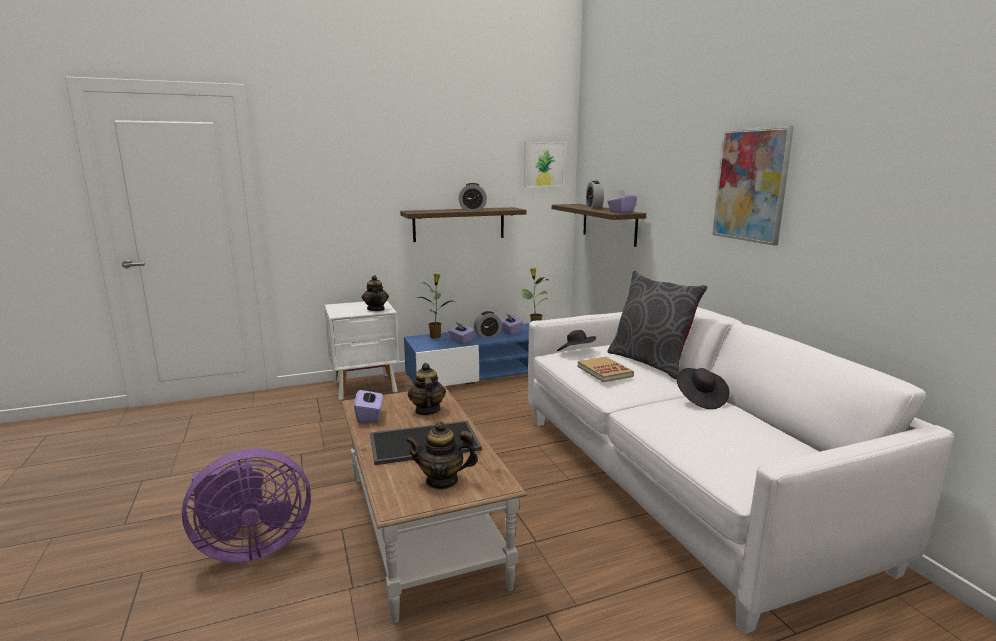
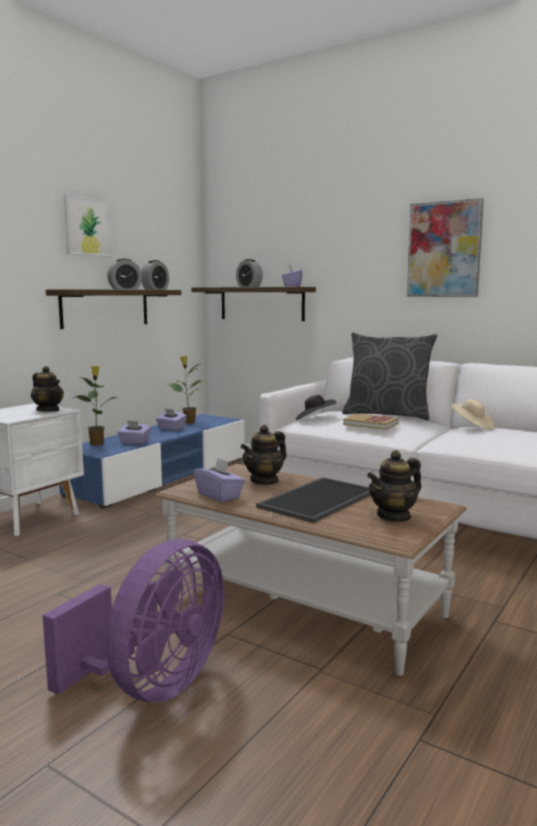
camera: 35 degrees left, 5 degrees down
(427, 410) = (264, 480): teapot -> teapot turned 90 degrees counterclockwise
(487, 335) = (154, 434): alarm clock -> alarm clock (155, 289)
(544, 164) = (177, 245): picture -> picture (87, 226)
(700, 399) = (472, 426): black hat -> beige hat

